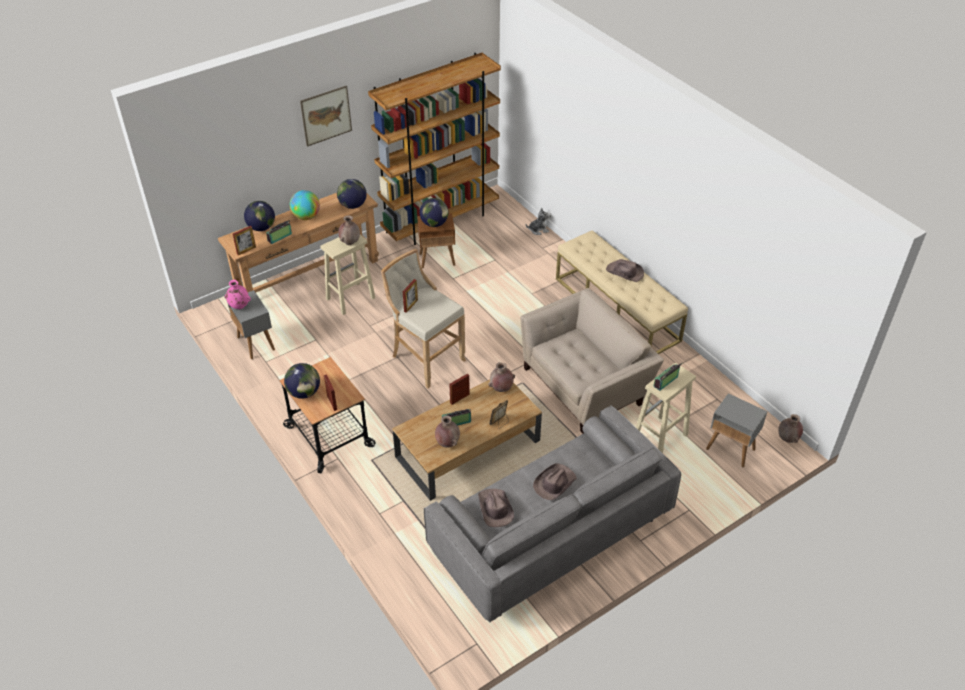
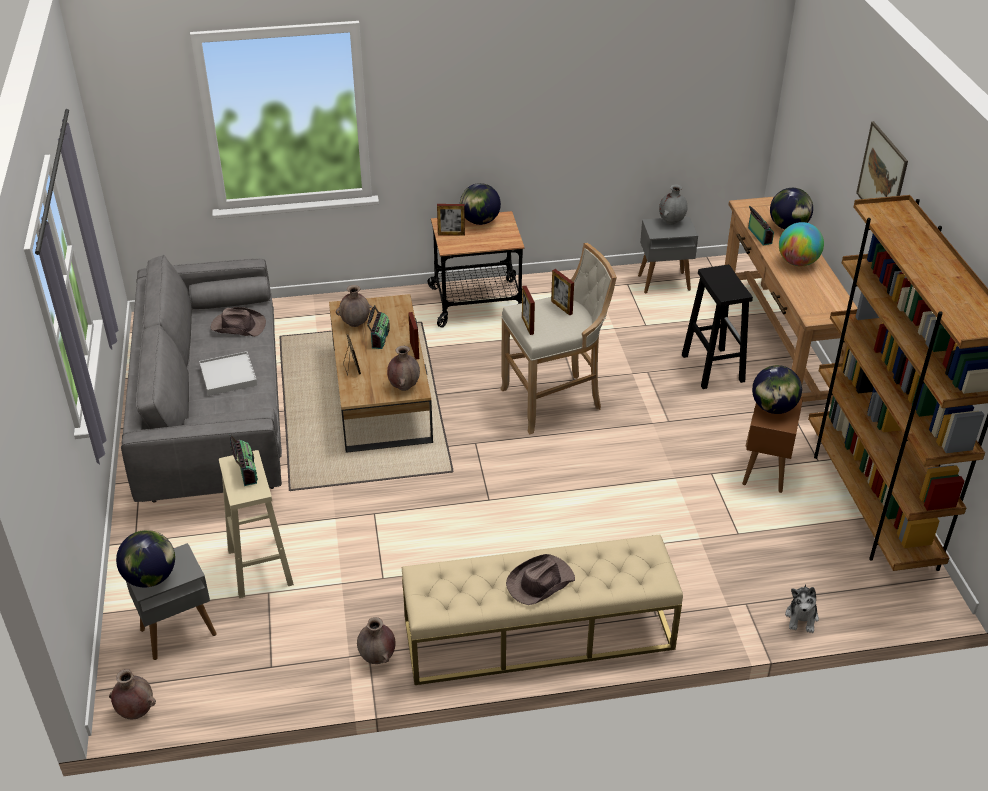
camera: 115 degrees right, 5 degrees down
(239, 306) = (671, 222): pink vase -> grey vase
(246, 250) = (743, 209): picture frame -> picture frame (527, 325)
(350, 242) = (723, 287): brown vase -> brown vase (377, 657)
(350, 299) = (712, 367): beige stool -> black stool
(352, 205) = (809, 304): globe -> globe (151, 577)
(554, 483) = (228, 376): brown hat -> white tray
(586, 384) = (405, 531): beige armchair -> none

